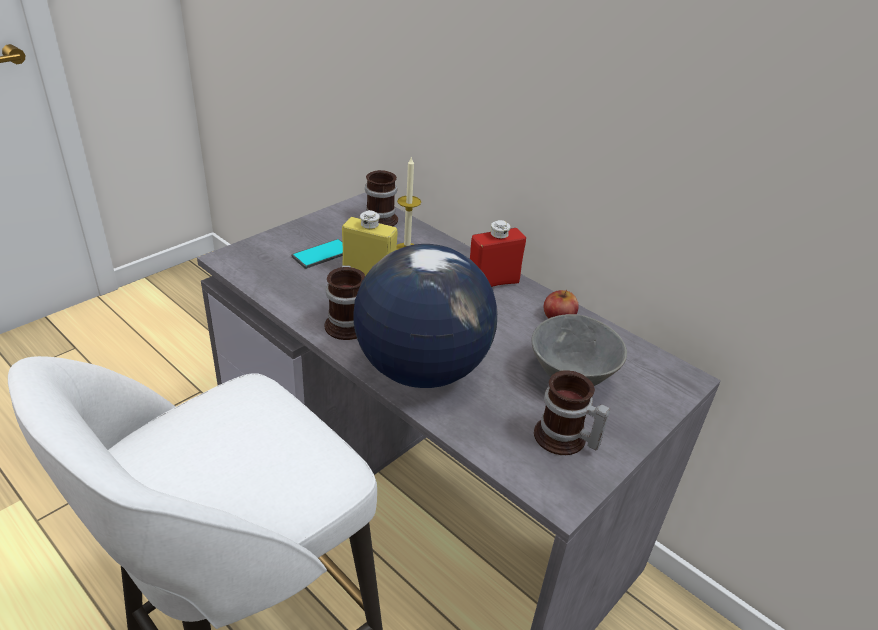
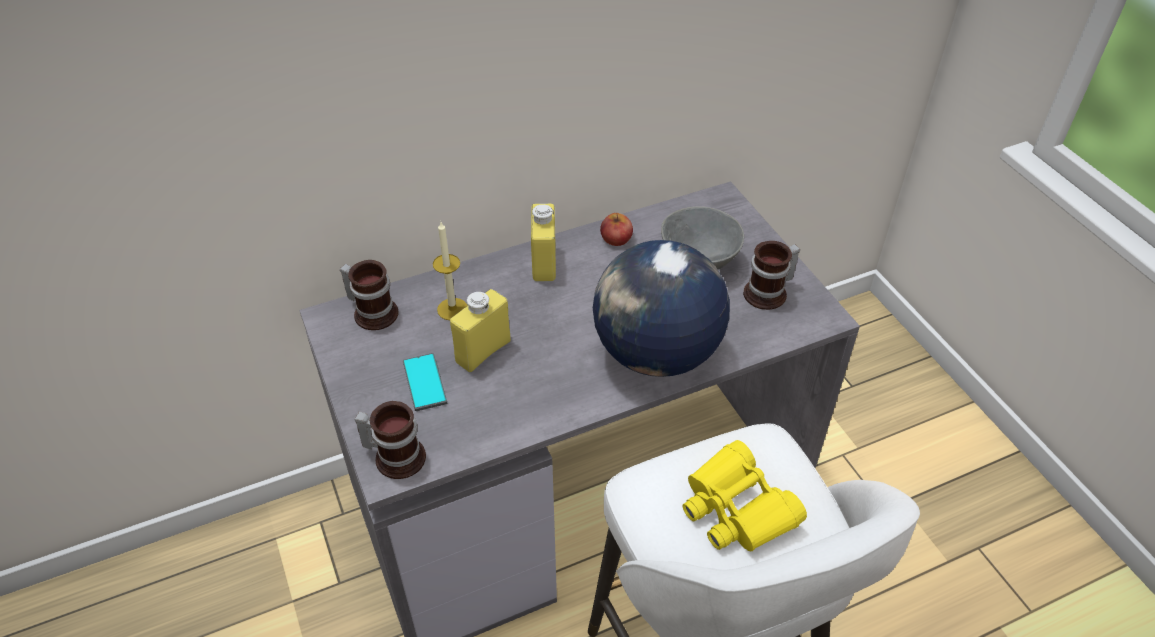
camera: 65 degrees left, 10 degrees up
(234, 455) = (736, 509): none -> yellow binoculars
(348, 323) = (565, 389): mug -> mug (396, 455)
(493, 282) = (544, 263): red bottle -> yellow bottle

